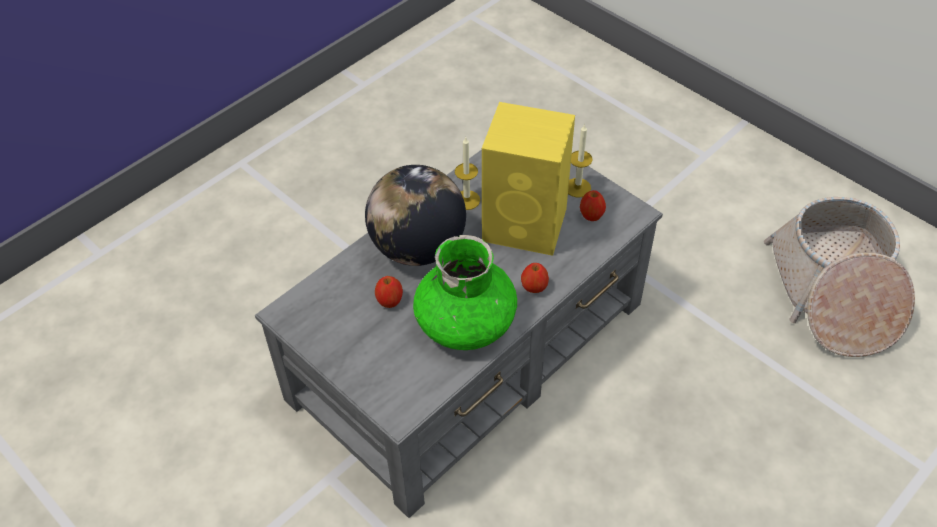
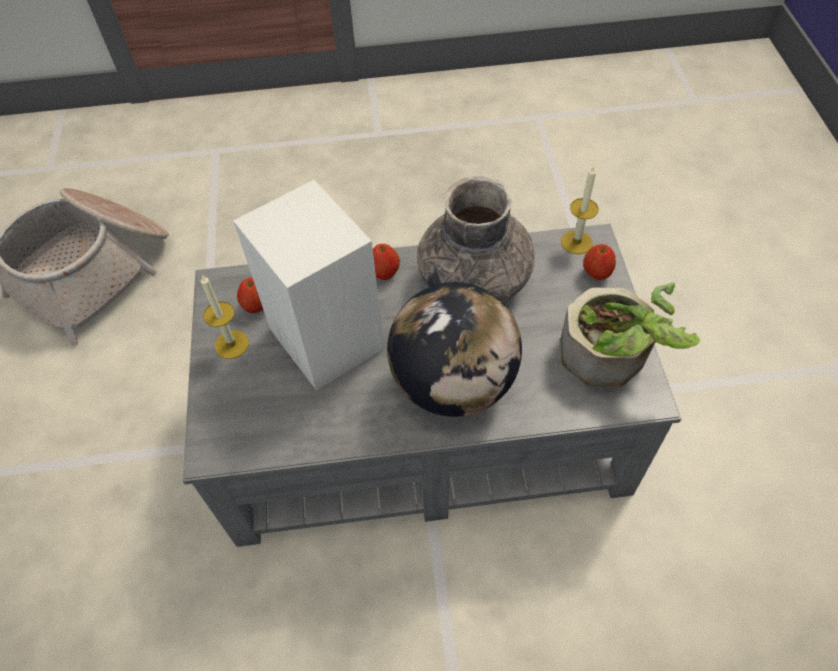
camera: 140 degrees left, 5 degrees up
(323, 324) = (612, 359): none -> potted plant
(390, 301) = (528, 342): apple -> apple (596, 273)
(466, 200) = (352, 407): candle -> candle (576, 242)
(466, 322) = (473, 279): green vase -> grey vase
(527, 225) = (325, 336): yellow speaker -> white speaker

